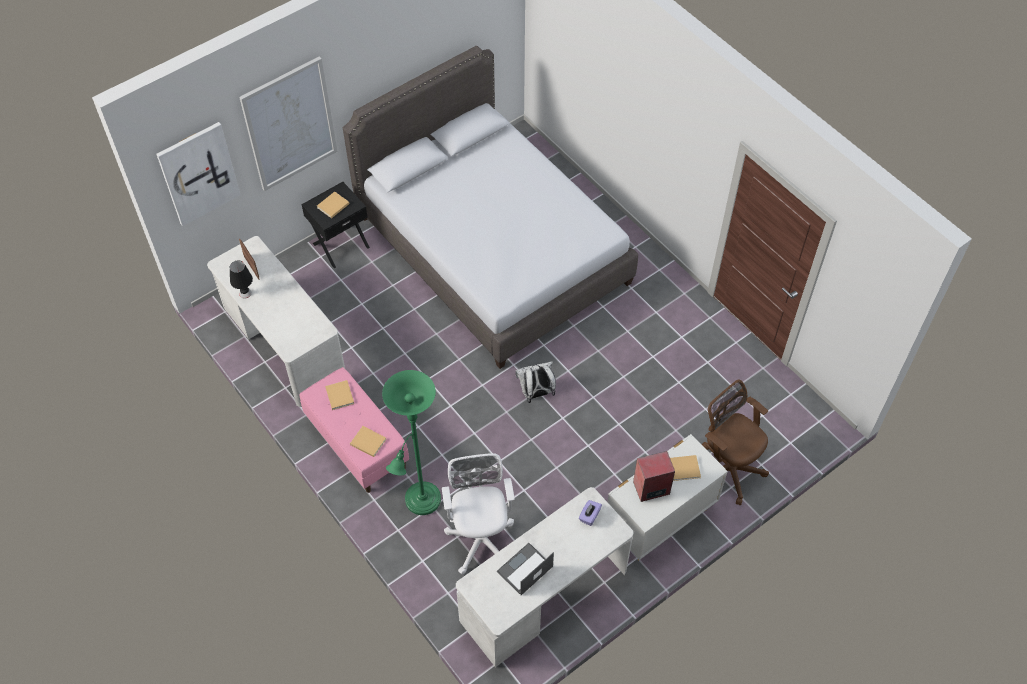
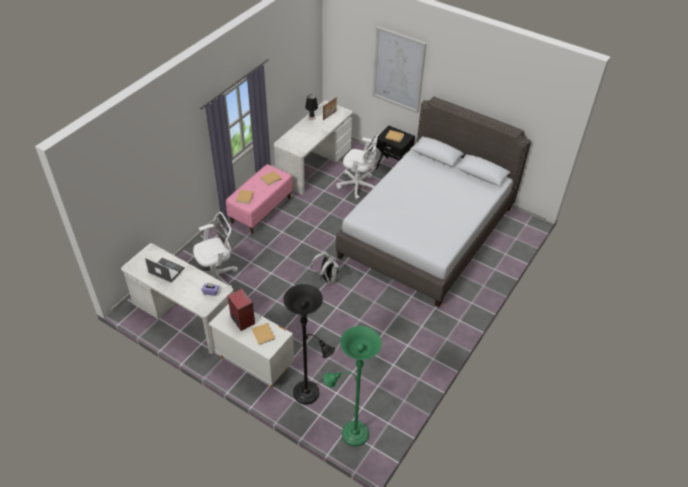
camera: 70 degrees right, 10 degrees down
(198, 173) = (345, 51): picture -> none
(362, 300) = (358, 186): none -> white office chair
(420, 503) = (231, 245): green floor lamp -> green floor lamp (351, 433)
(727, 467) = (309, 394): brown office chair -> black floor lamp

